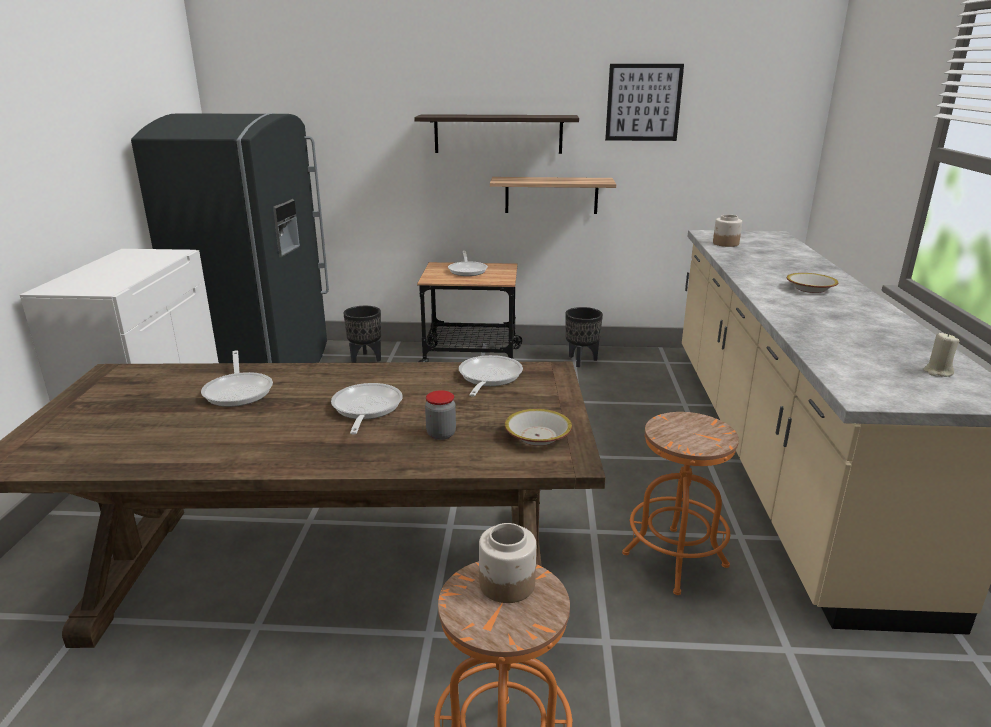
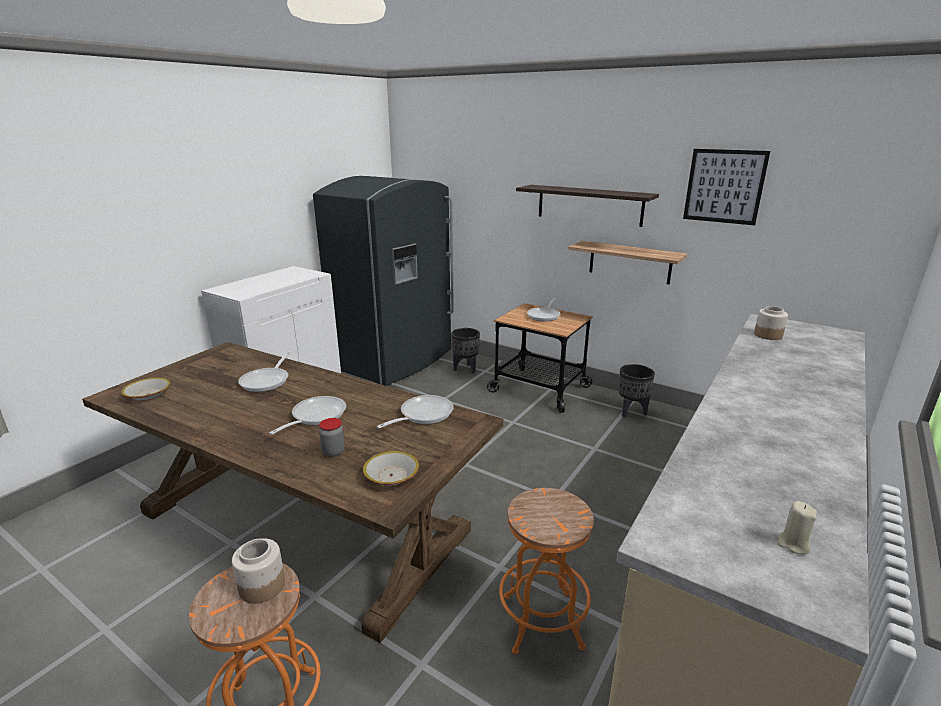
camera: 30 degrees right, 0 degrees up
(810, 289) = (788, 405): bowl -> bowl (148, 395)

